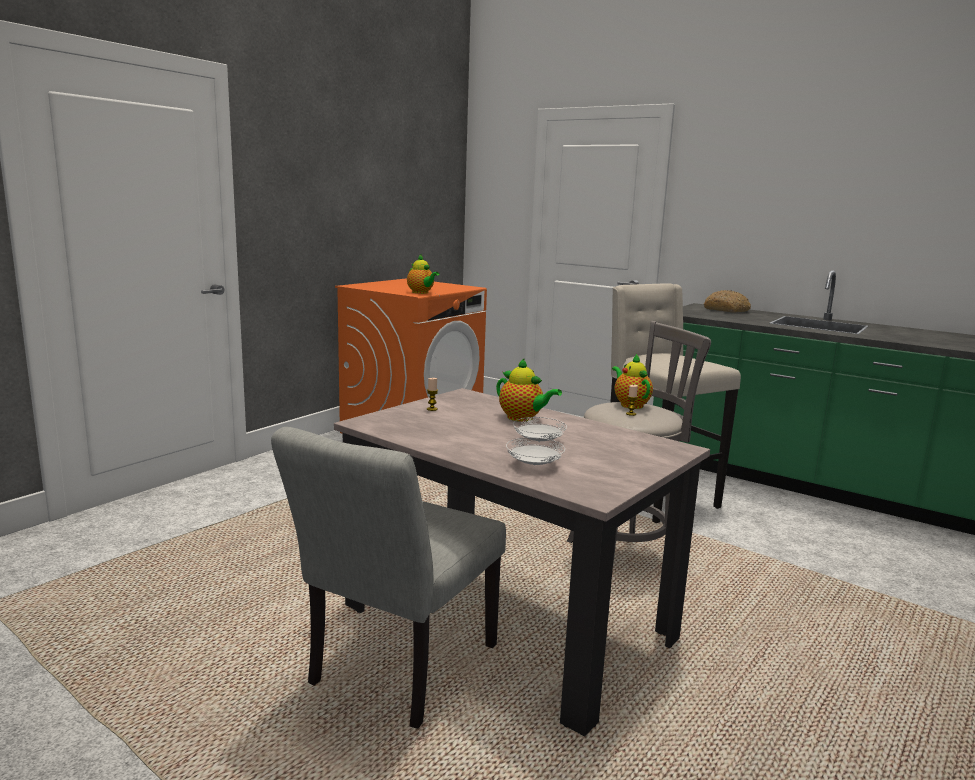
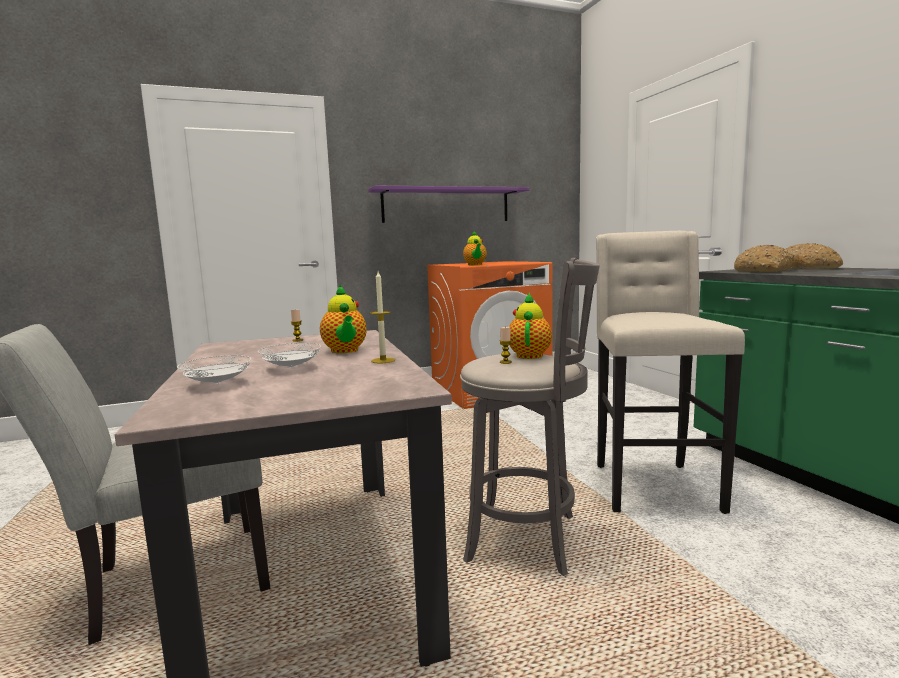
camera: 35 degrees right, 5 degrees down
(351, 212) = (446, 205): none -> purple shelf
(586, 425) = (383, 360): none -> candle
(710, 314) = (763, 271): none -> bread

